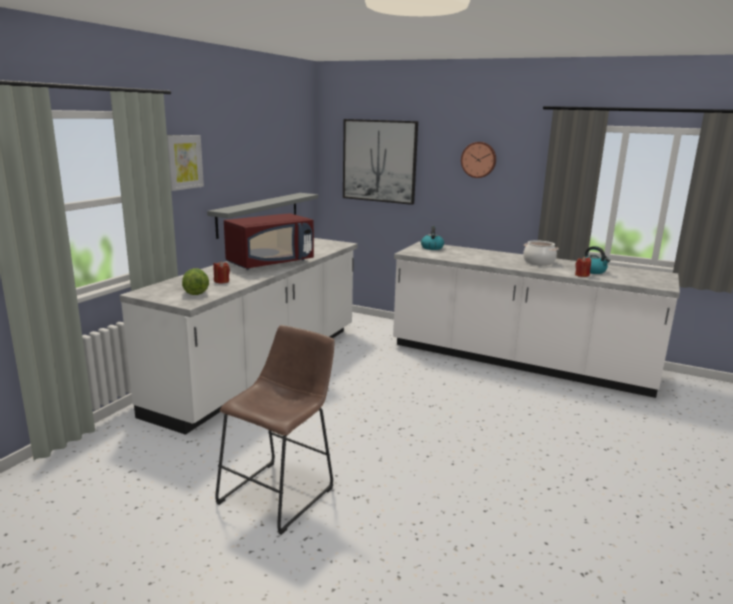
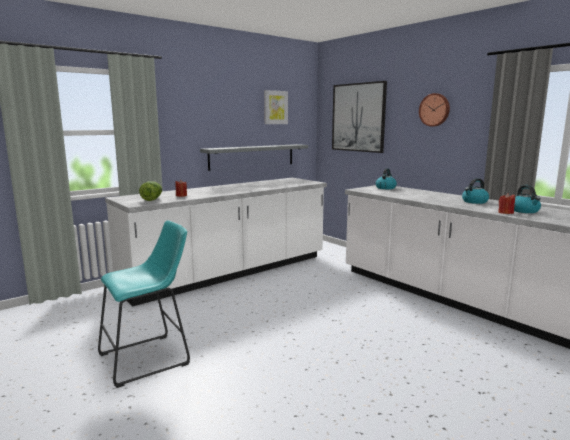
camera: 25 degrees right, 5 degrees down
(183, 162) = (178, 110): picture -> picture (275, 107)
(270, 263) = (236, 189): red microwave -> none
(281, 492) = (149, 358): brown stool -> turquoise stool
(539, 262) = (474, 202): cooking pot -> kettle

